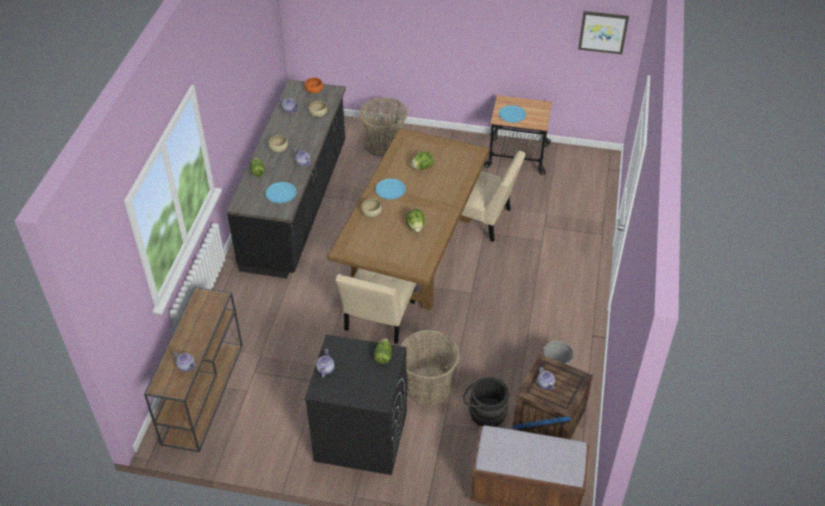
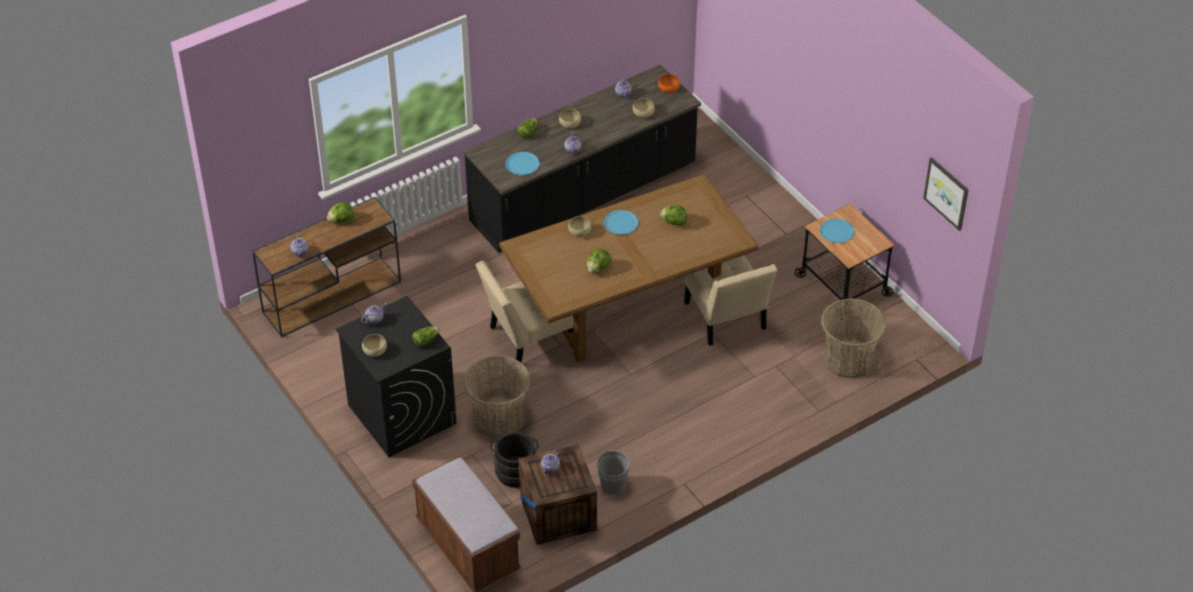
camera: 45 degrees right, 0 degrees up
(190, 320) = (341, 220): none -> lettuce
(355, 391) = (375, 350): none -> beige bowl
(384, 144) = (732, 190): basket -> basket (849, 358)

